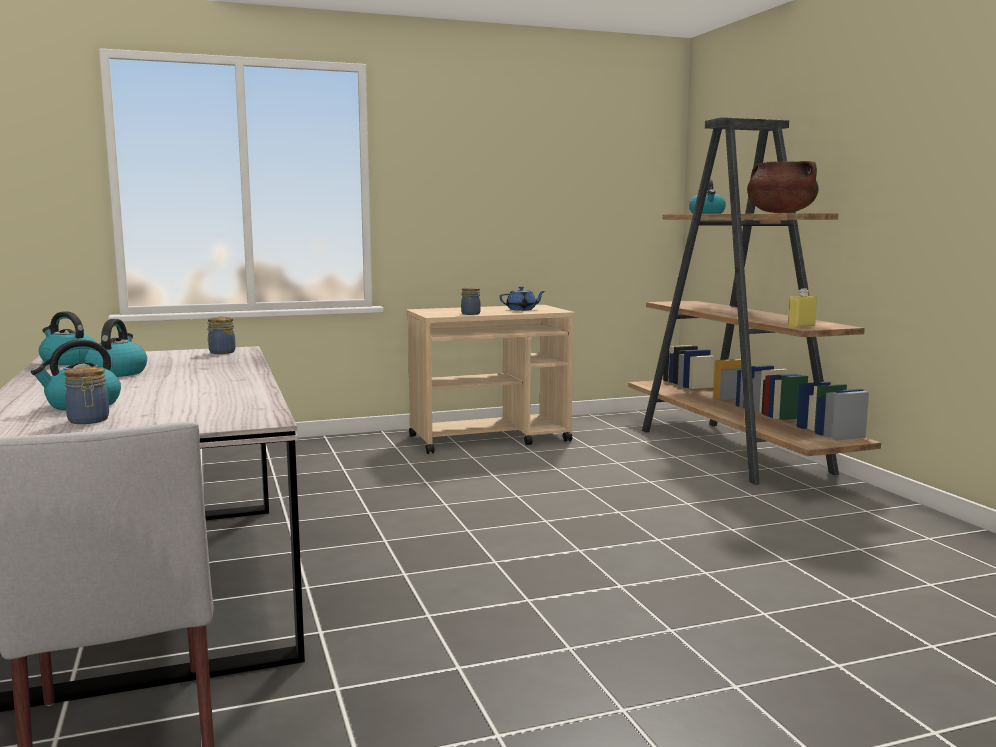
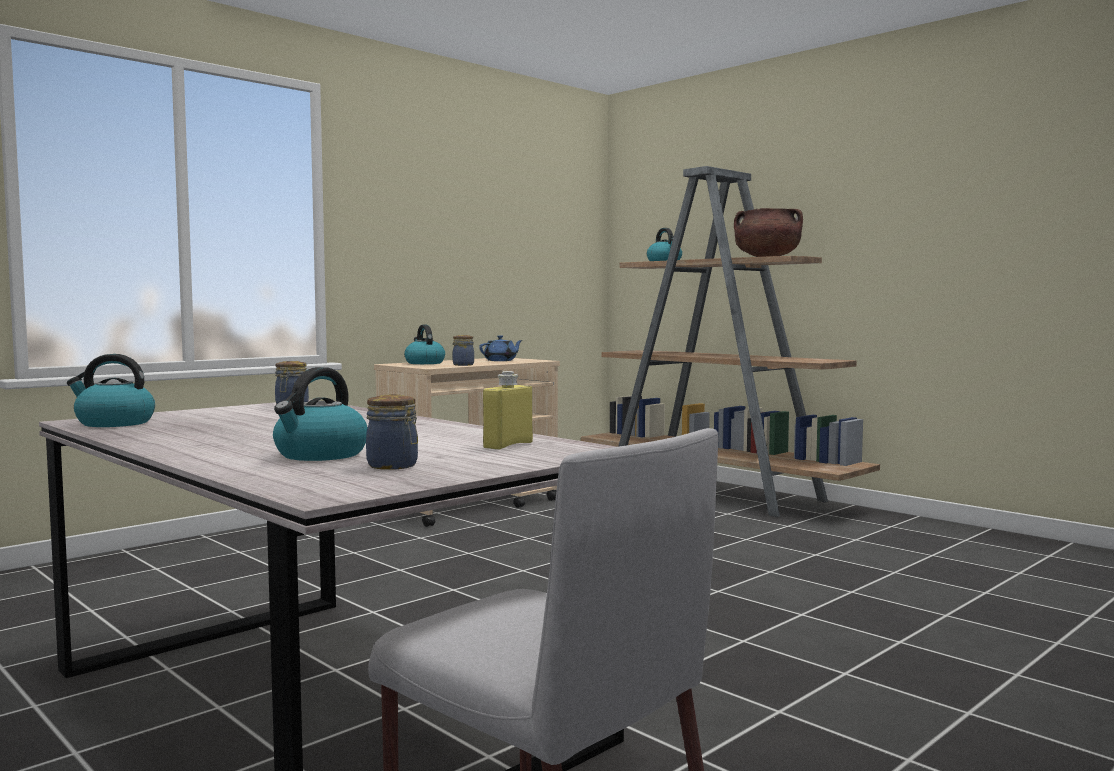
camera: 25 degrees left, 5 degrees down
(117, 373) = (234, 428): kettle -> kettle (424, 363)
(801, 326) = (809, 361): yellow bottle -> yellow bottle (508, 445)

